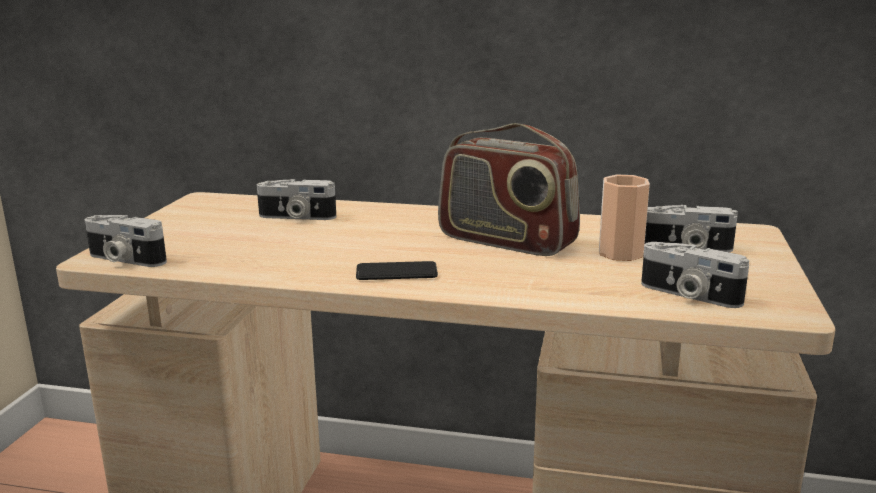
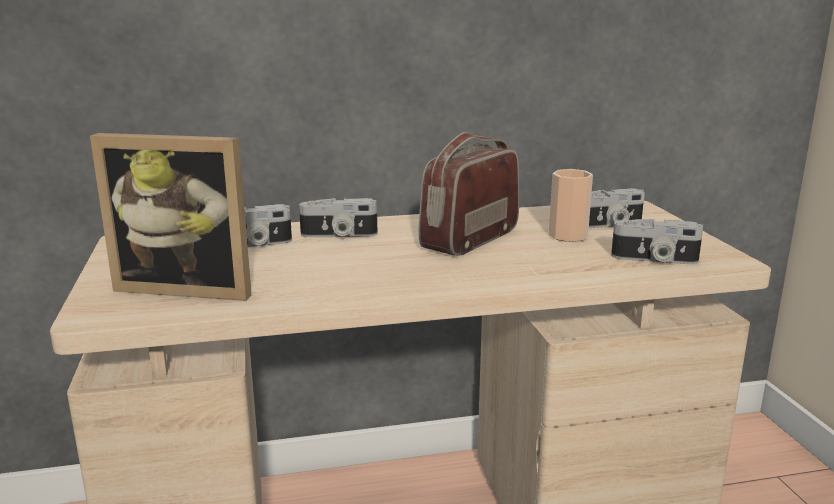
camera: 25 degrees left, 0 degrees up
(124, 260) = (124, 312): camera -> camera (338, 235)
(198, 247) = (189, 286): none -> picture frame
(396, 272) = (414, 279): phone -> none
(506, 241) = (469, 239): radio -> radio turned 120 degrees clockwise

